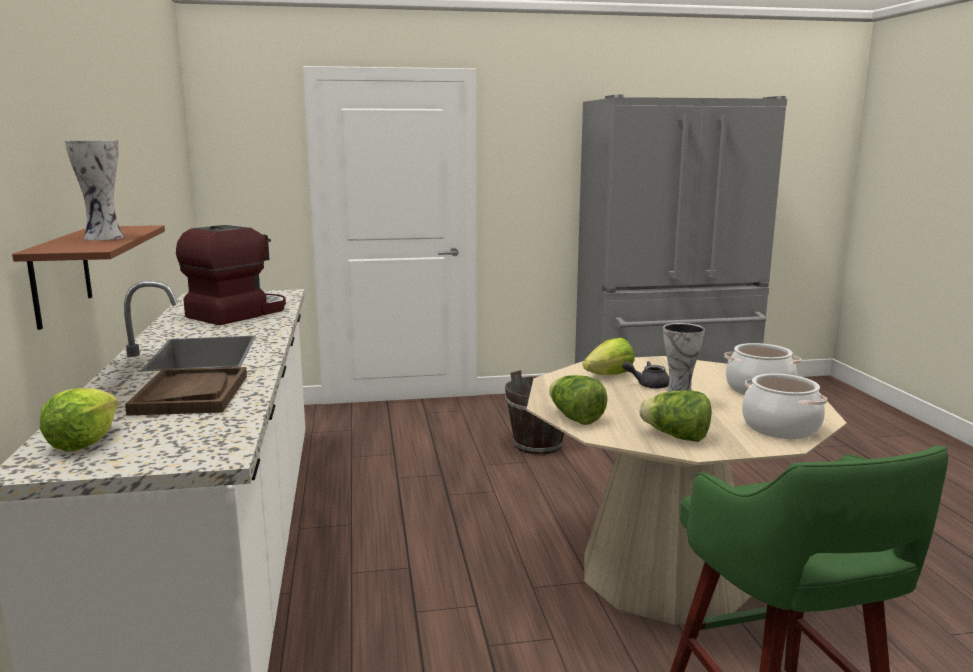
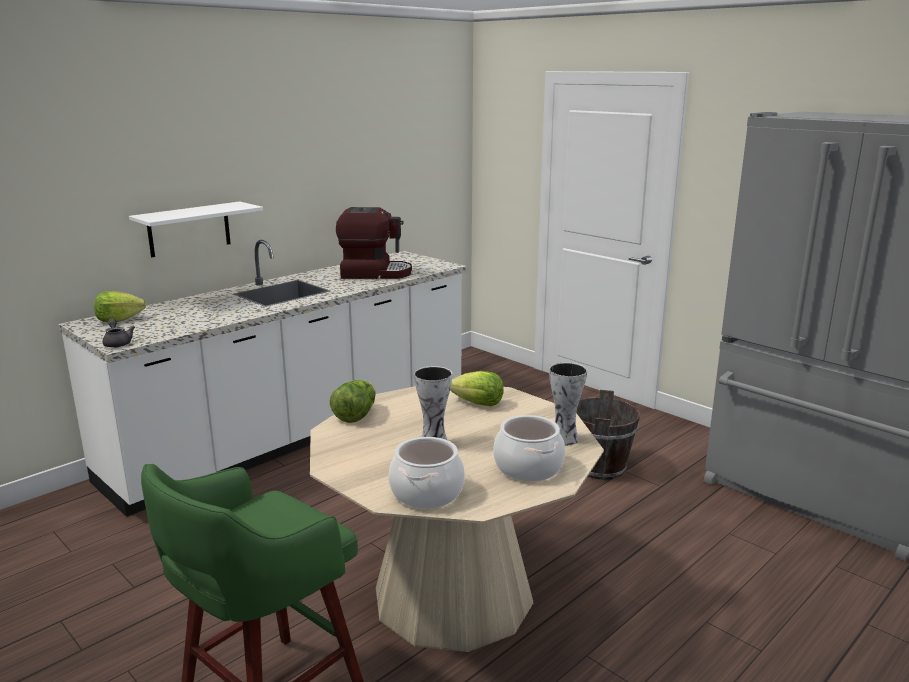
camera: 55 degrees right, 5 degrees up
(60, 275) = (189, 229): brown shelf -> white shelf
(105, 238) = (194, 212): vase -> vase (564, 439)
(190, 394) = (203, 313): brown tray -> none
(648, 385) = (473, 422): grey teapot -> grey teapot (117, 343)
(676, 437) = (355, 456): lettuce -> none

